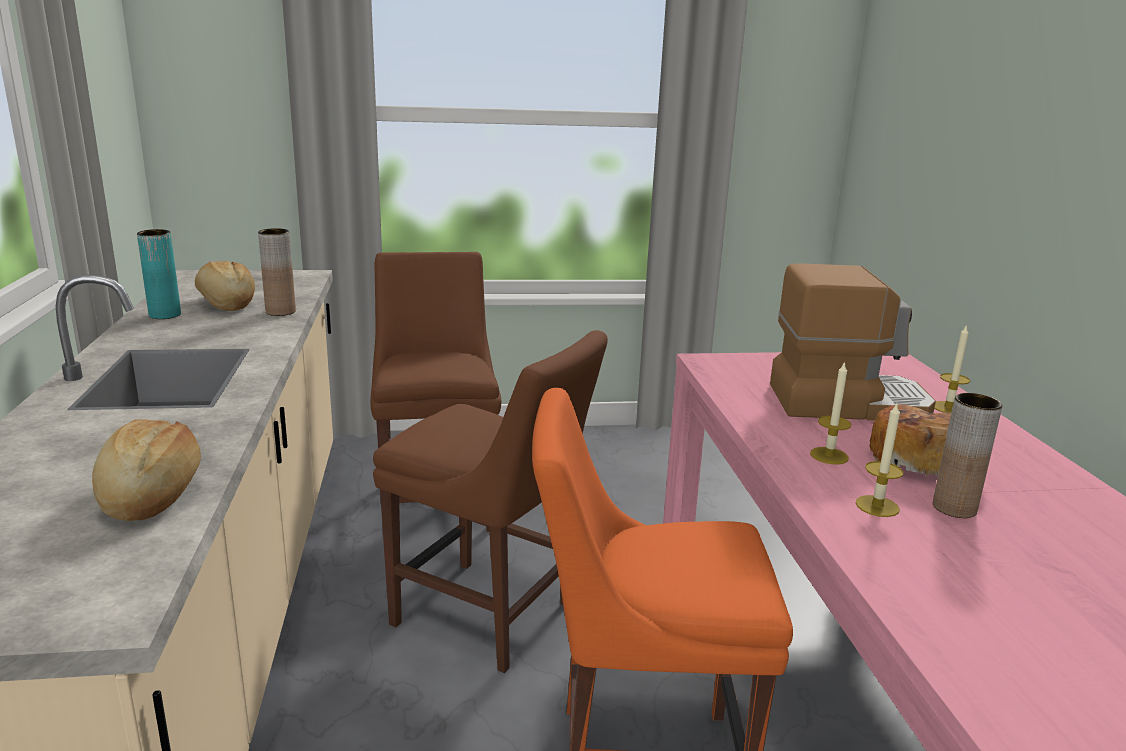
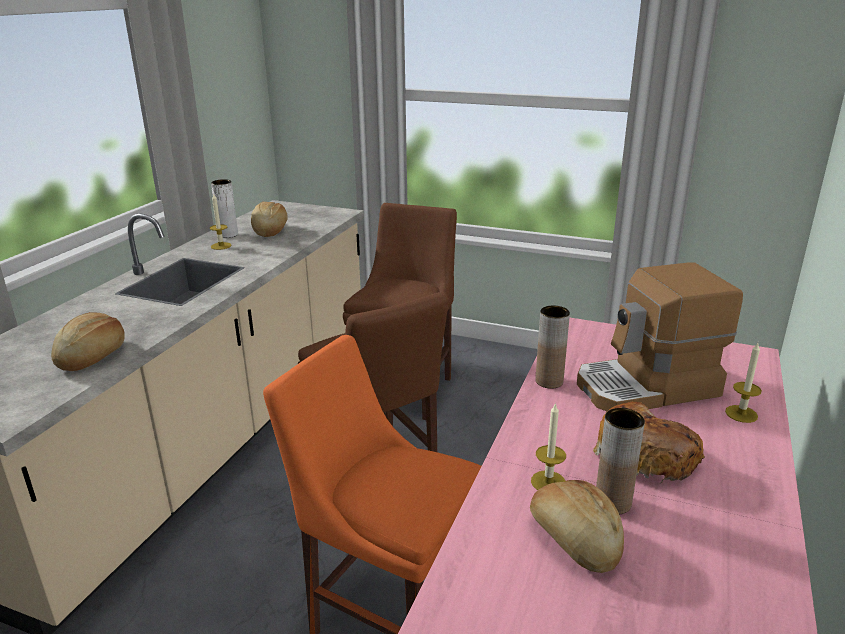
camera: 30 degrees right, 5 degrees up
(165, 315) = (228, 234): turquoise vase -> white vase
(280, 312) = (293, 241): brown vase -> brown vase (549, 381)
(829, 456) = (566, 430): candle -> candle (221, 246)
(847, 402) = (647, 387): coffee machine -> coffee machine turned 135 degrees clockwise
(970, 551) = (574, 540): none -> bread

